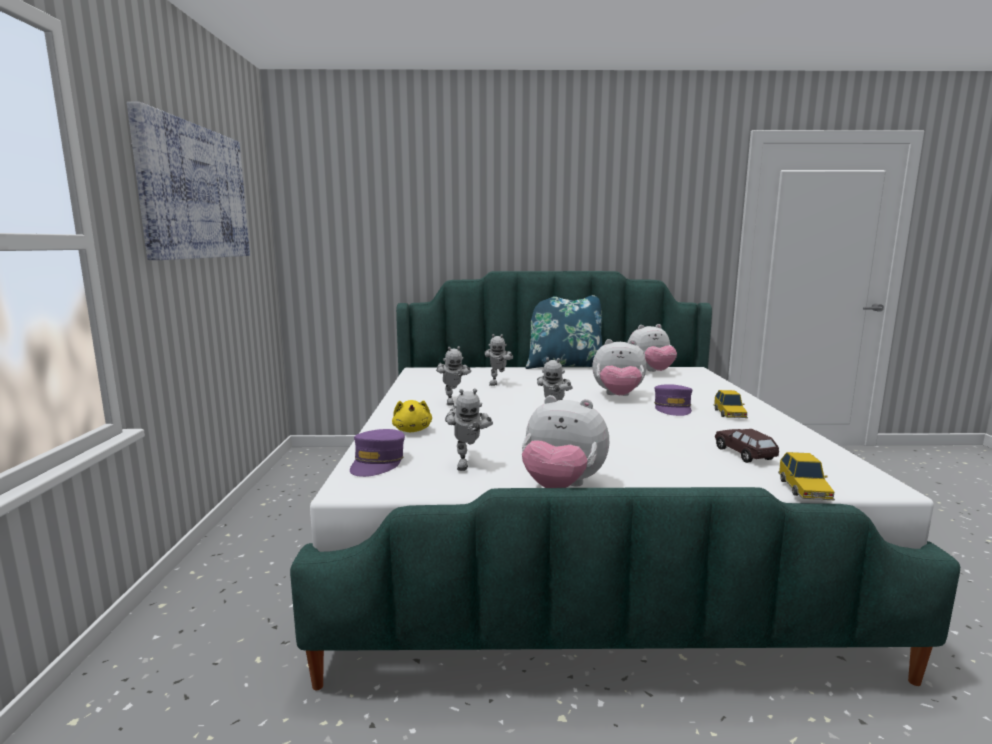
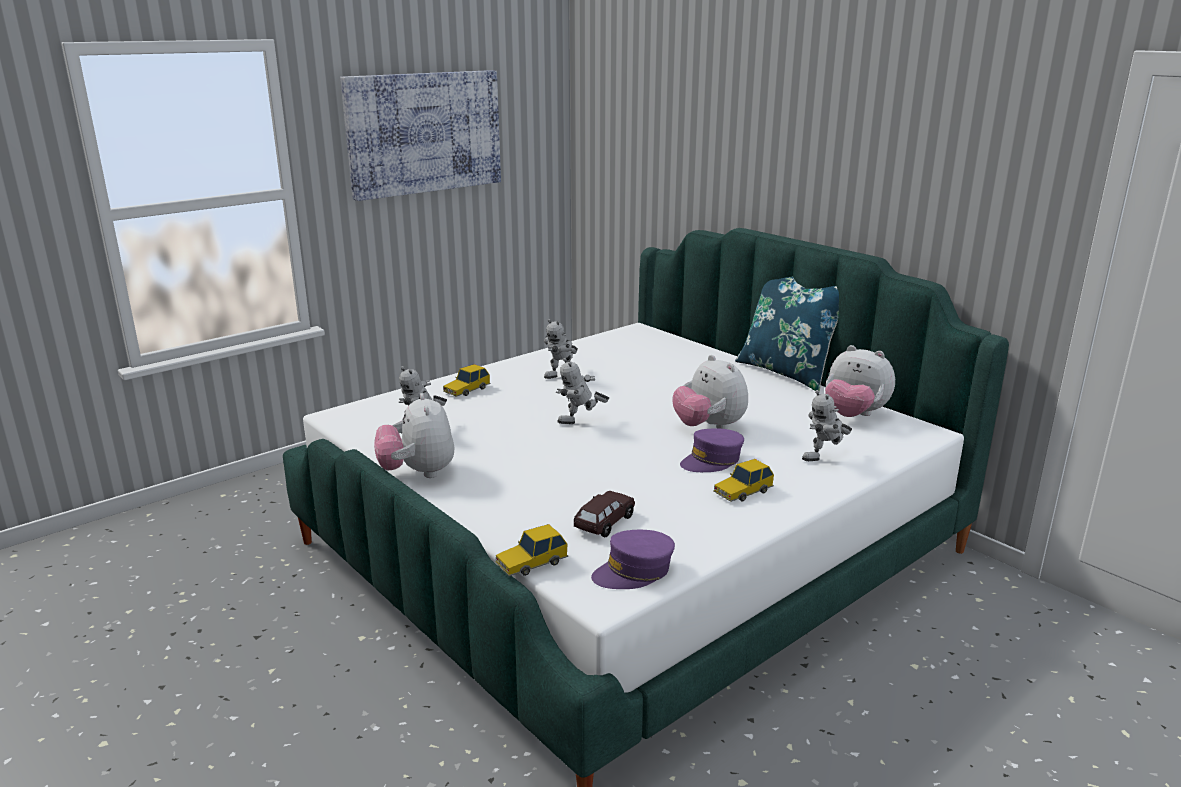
camera: 50 degrees right, 10 degrees up
(377, 463) = (385, 406): purple cap -> purple cap (634, 572)
(412, 430) = (466, 390): yellow plush toy -> toy car
(498, 383) = (654, 370): toy robot -> toy robot (825, 459)

